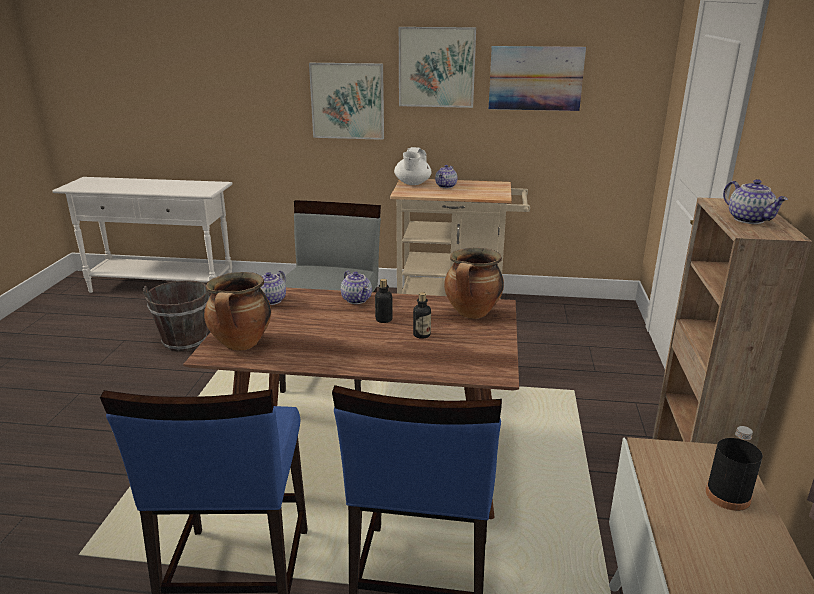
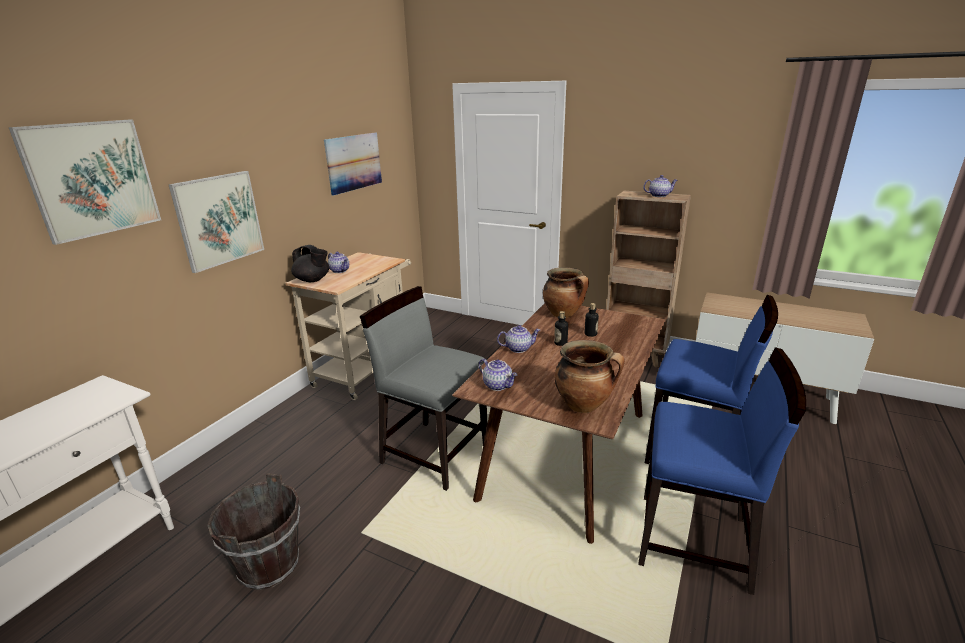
camera: 70 degrees left, 0 degrees up
(412, 183) = (313, 280): white teapot -> black teapot
(436, 67) = (289, 166): picture -> picture (92, 179)
(728, 495) = (746, 303): black bottle -> none

